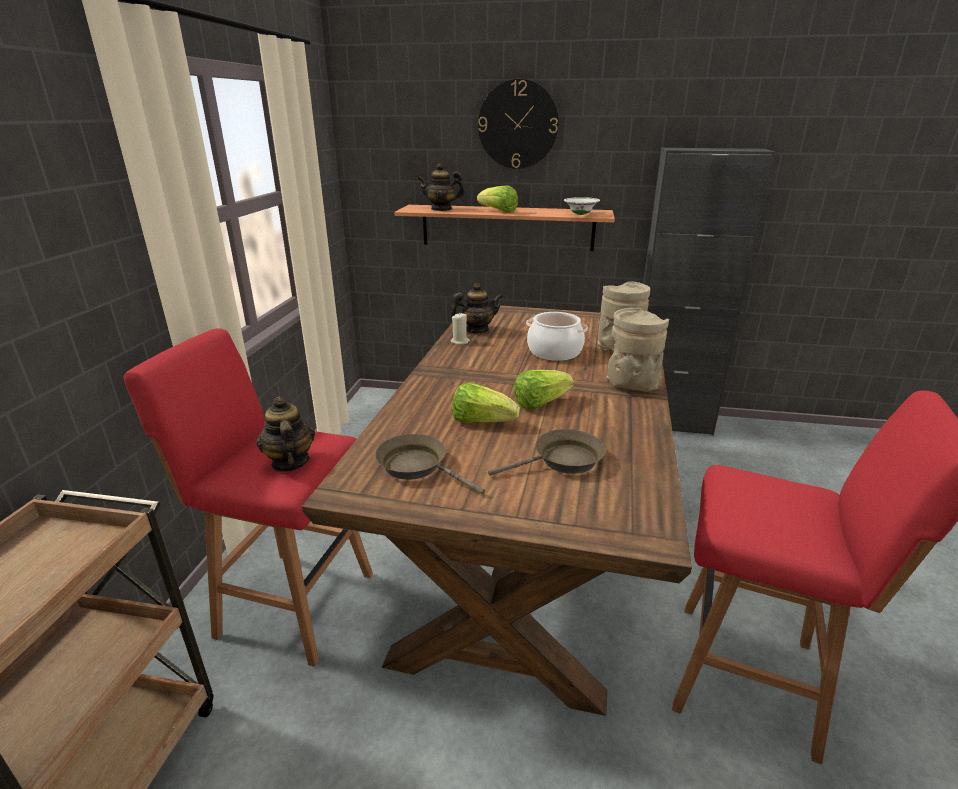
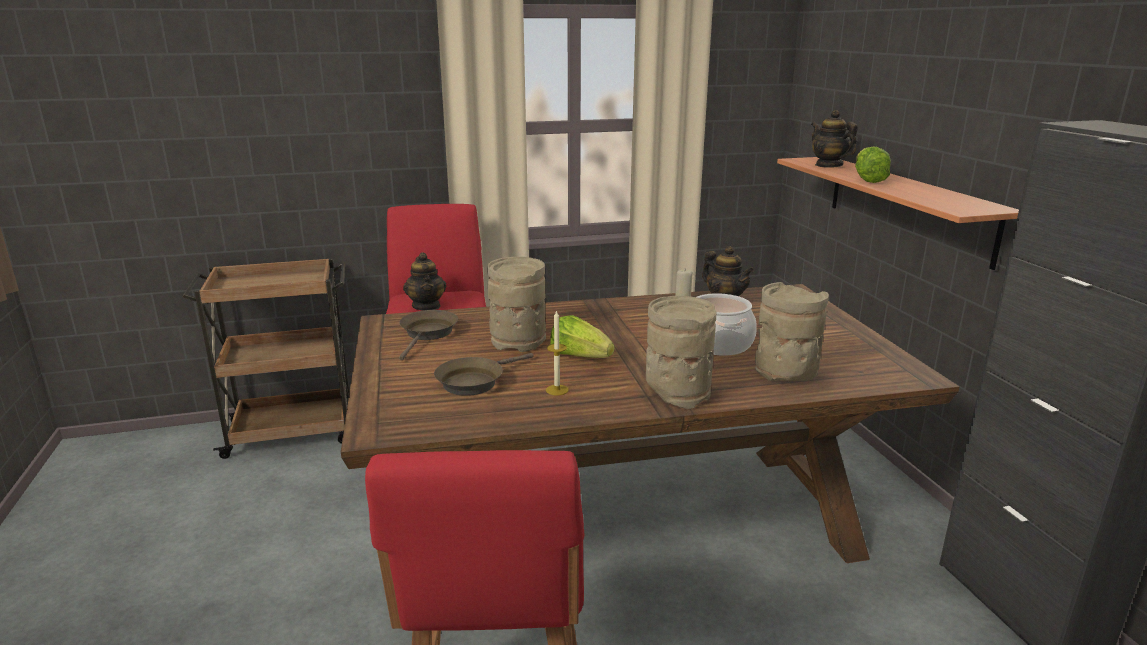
camera: 65 degrees right, 5 degrees down
(290, 462) = (426, 306): teapot -> teapot turned 120 degrees clockwise
(481, 421) = (518, 340): lettuce -> beige vase
(518, 125) = (938, 69): wall clock -> none
(563, 461) = (474, 382): brown frying pan -> brown frying pan turned 90 degrees clockwise
(580, 214) = (942, 203): white bowl -> none
(602, 426) = (557, 390): none -> candle

